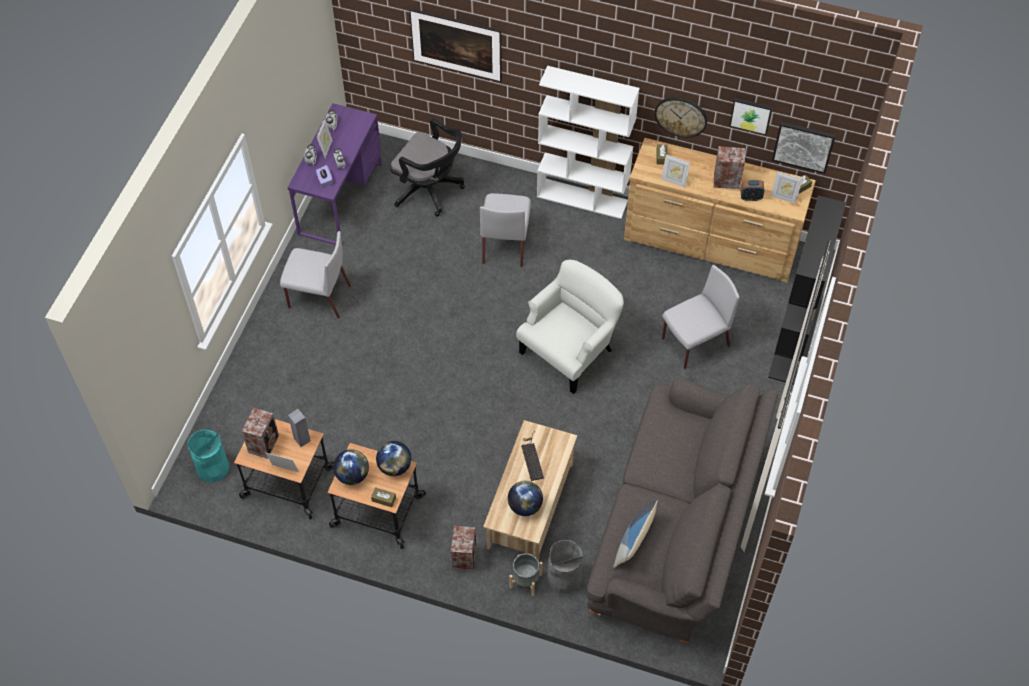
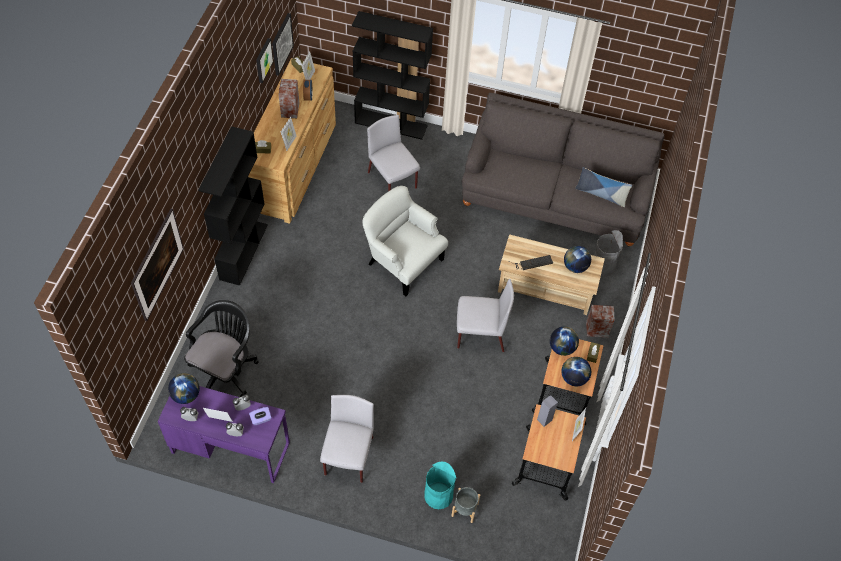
camera: 95 degrees left, 0 degrees up
(212, 468) = (538, 529): turquoise trash can -> turquoise trash can (438, 495)
(264, 443) = (551, 449): speaker -> none
(358, 122) = (186, 395): none -> globe
(505, 243) = (291, 308): grey chair -> grey chair (480, 335)
(525, 581) = (609, 289): grey planter -> grey planter (465, 509)
(583, 198) = (243, 251): white bookcase -> black bookcase
(681, 116) = (244, 116): wall clock -> none

